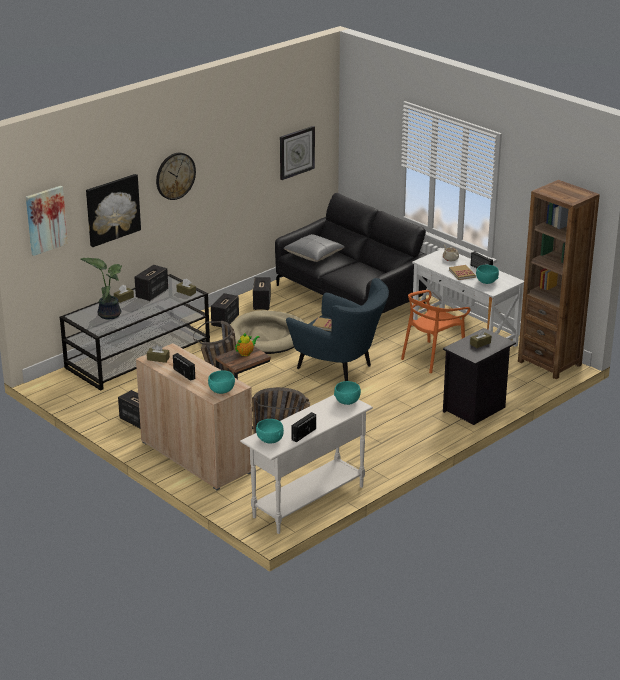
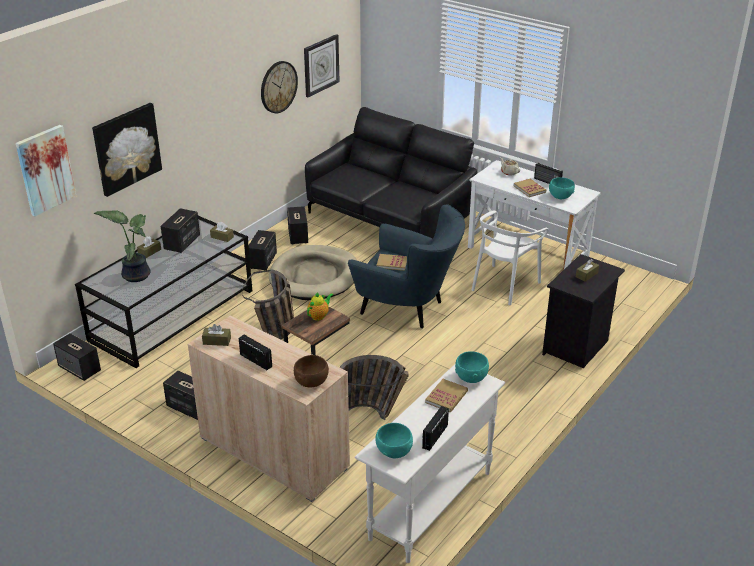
camera: 10 degrees left, 5 degrees up
(56, 387) = (80, 369): none -> speaker
(175, 176) = (196, 101): wall clock -> wall clock (278, 87)
(222, 391) = (312, 382): turquoise bowl -> brown bowl
(314, 254) = (349, 177): grey pillow -> none
(322, 411) = (446, 397): none -> book
(432, 357) = (504, 285): orange chair -> white chair
(549, 363) = (630, 279): brown bookcase -> none

